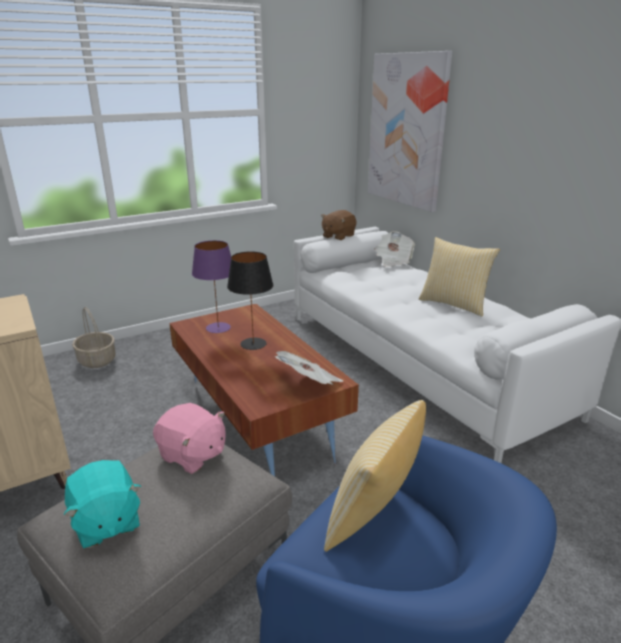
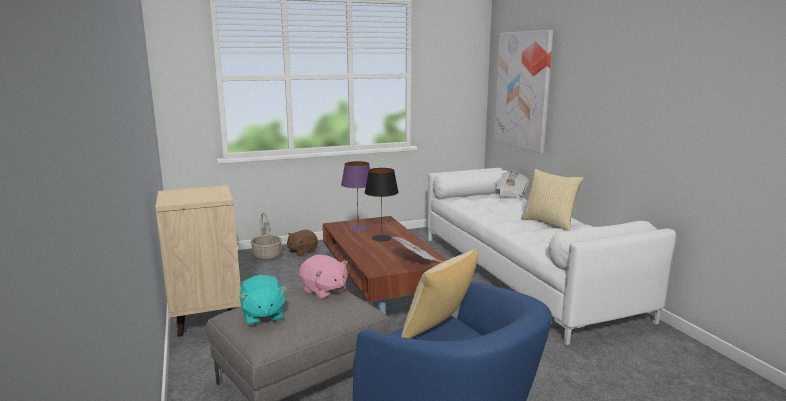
camera: 10 degrees right, 10 degrees down
(338, 236) = (464, 172): brown plush toy -> brown plush toy (302, 251)

